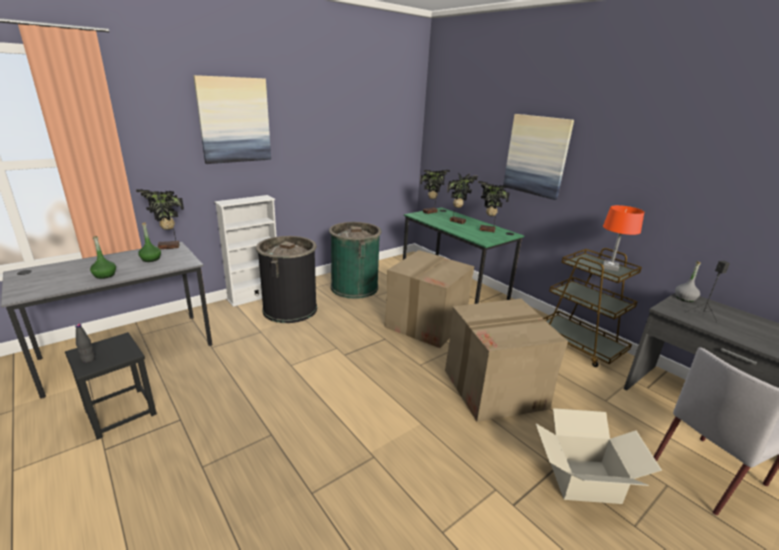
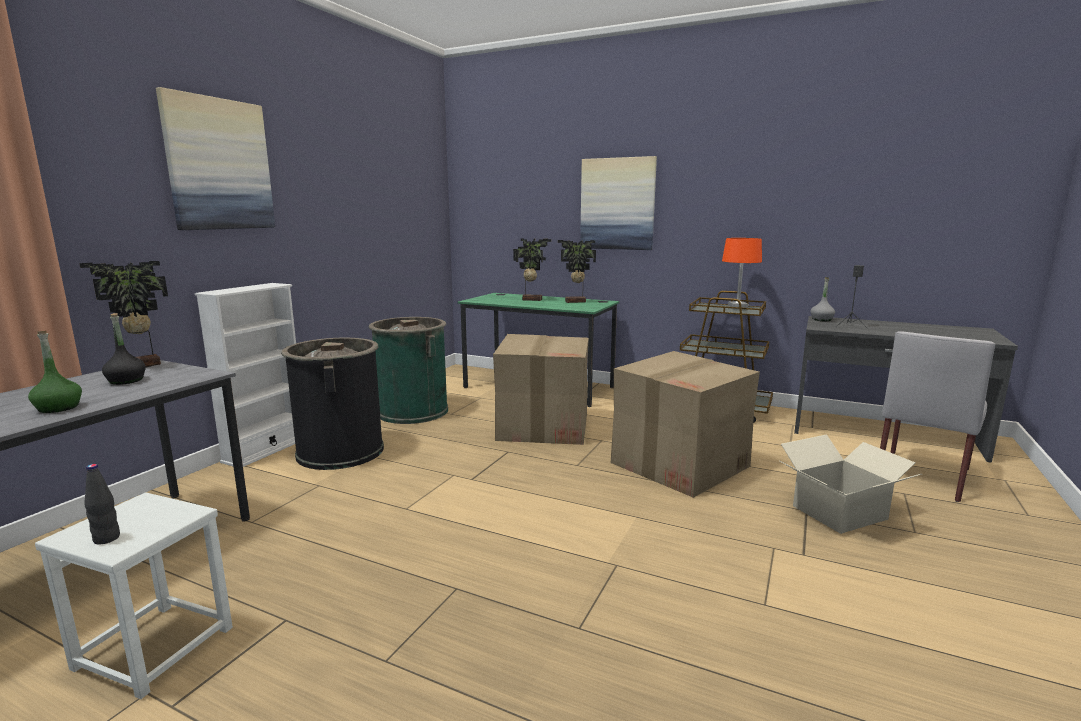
camera: 25 degrees left, 10 degrees down
(120, 412) = (155, 648): black stool -> white stool
(151, 259) = (126, 381): green bottle -> black bottle
(431, 212) = (489, 297): potted plant -> none

